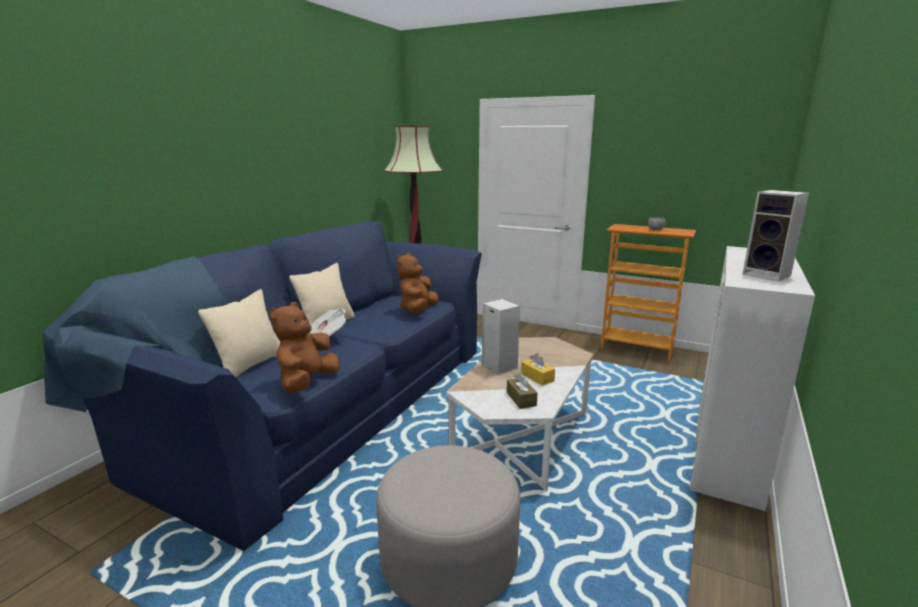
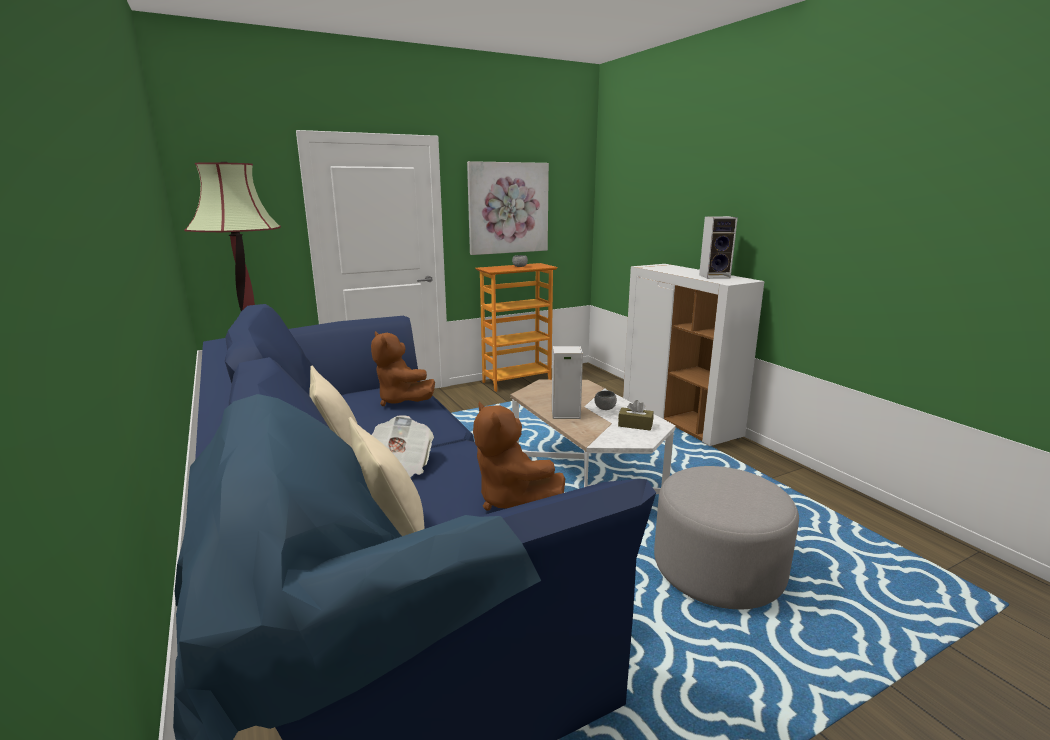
camera: 55 degrees left, 0 degrees up
(537, 377) = (605, 408): yellow tissue box -> grey bowl
(664, 166) = (508, 208): none -> picture

